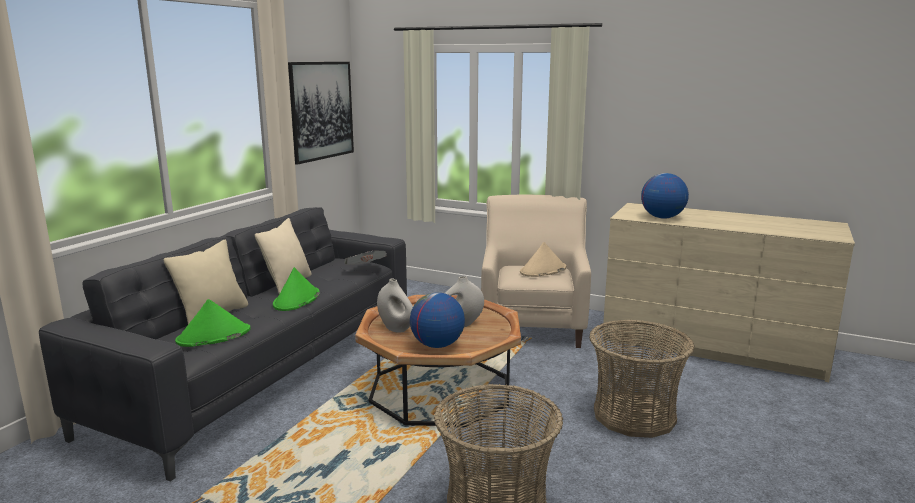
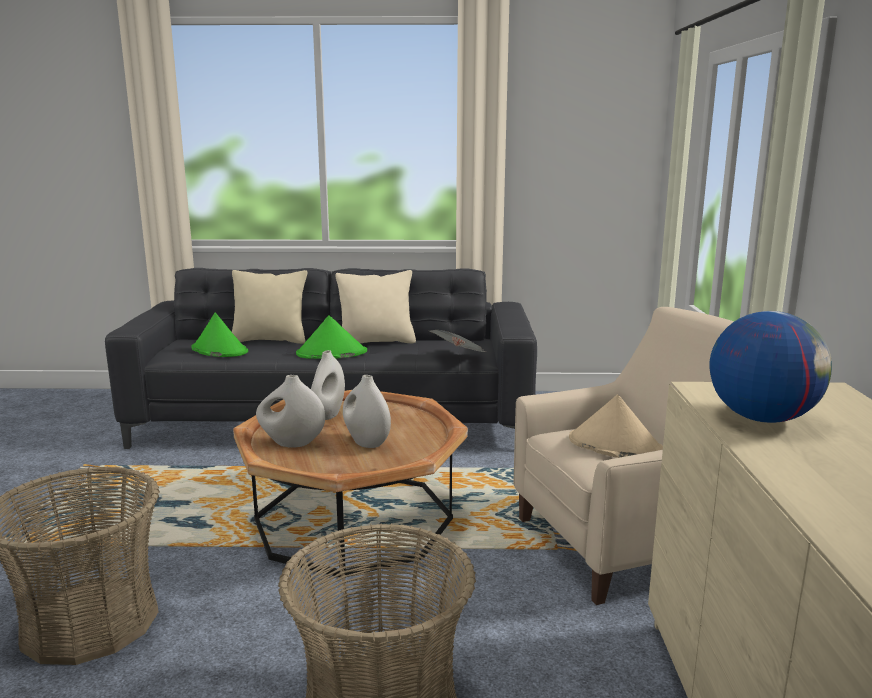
camera: 65 degrees right, 0 degrees up
(320, 110) = (582, 155): picture -> none
(437, 345) = (292, 443): globe -> white vase

